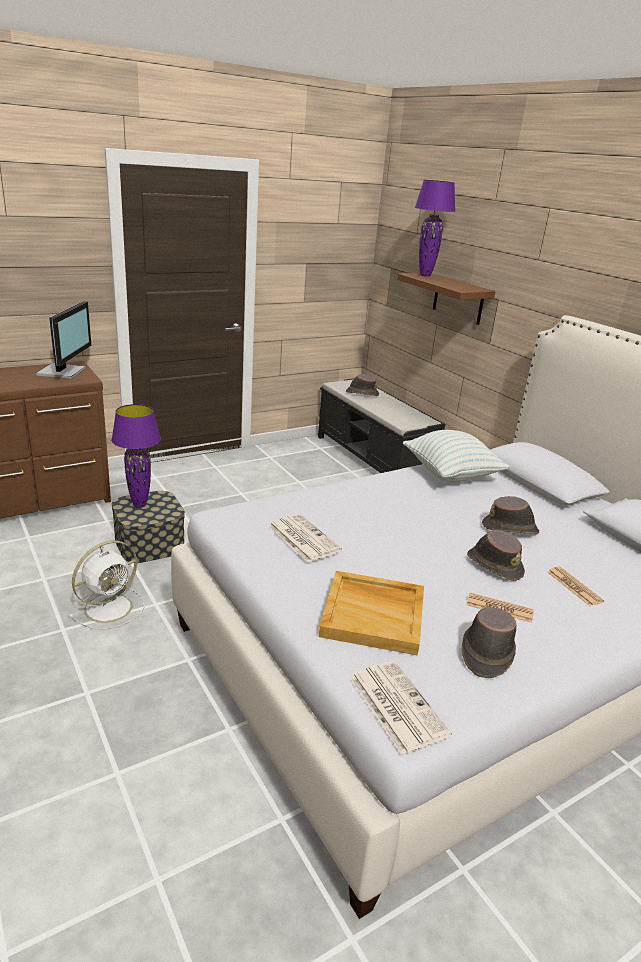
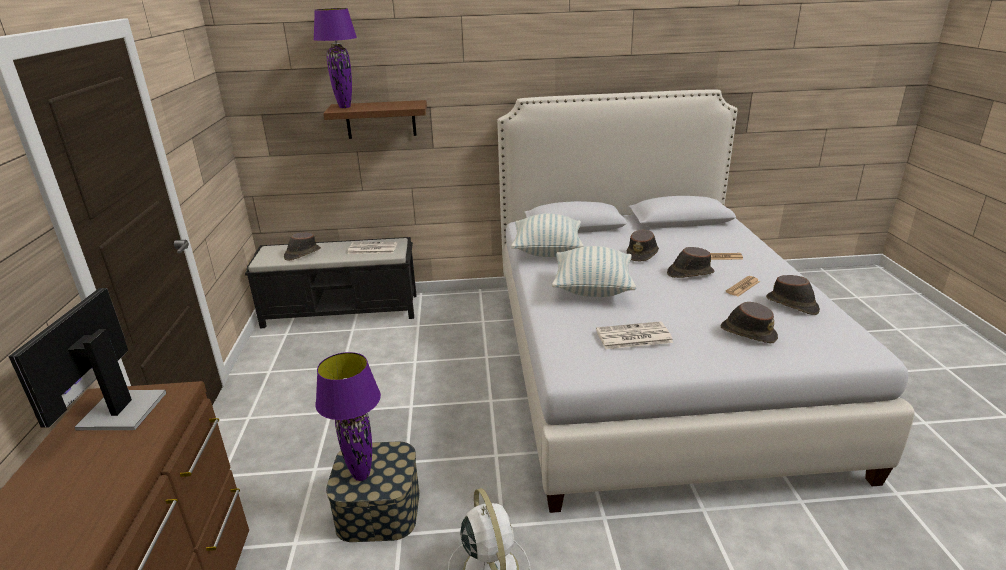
camera: 60 degrees left, 0 degrees up
(64, 371) = (118, 411): monitor -> monitor turned 120 degrees counterclockwise
(374, 615) = (747, 332): beige tray -> brown hat
(388, 508) = (592, 289): none -> pillow
(396, 705) = (849, 350): newspaper -> newspaper (372, 249)

